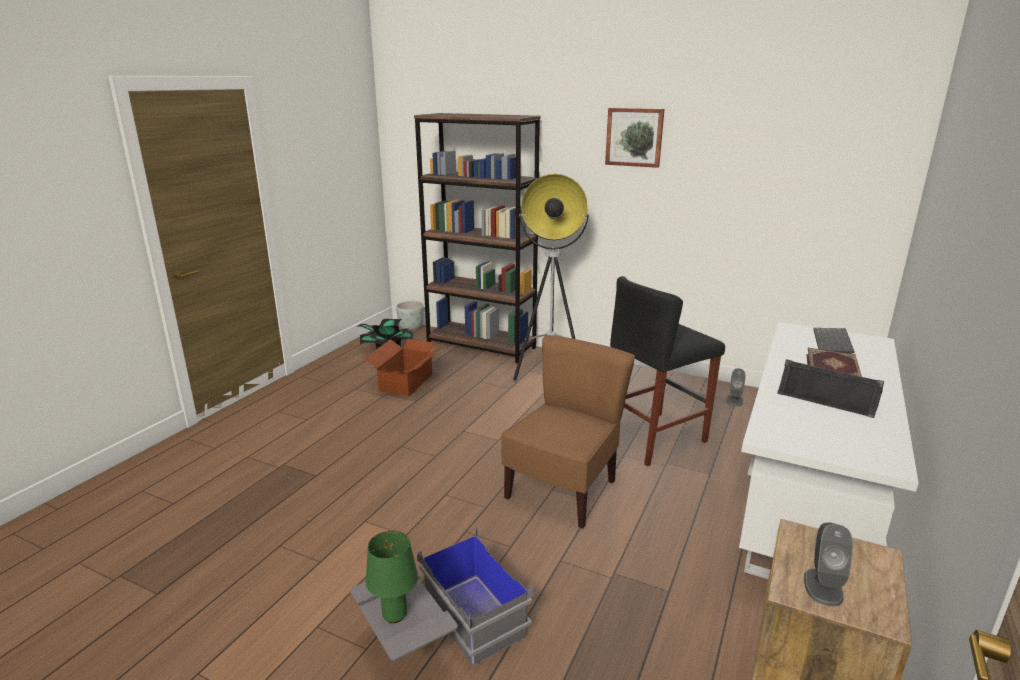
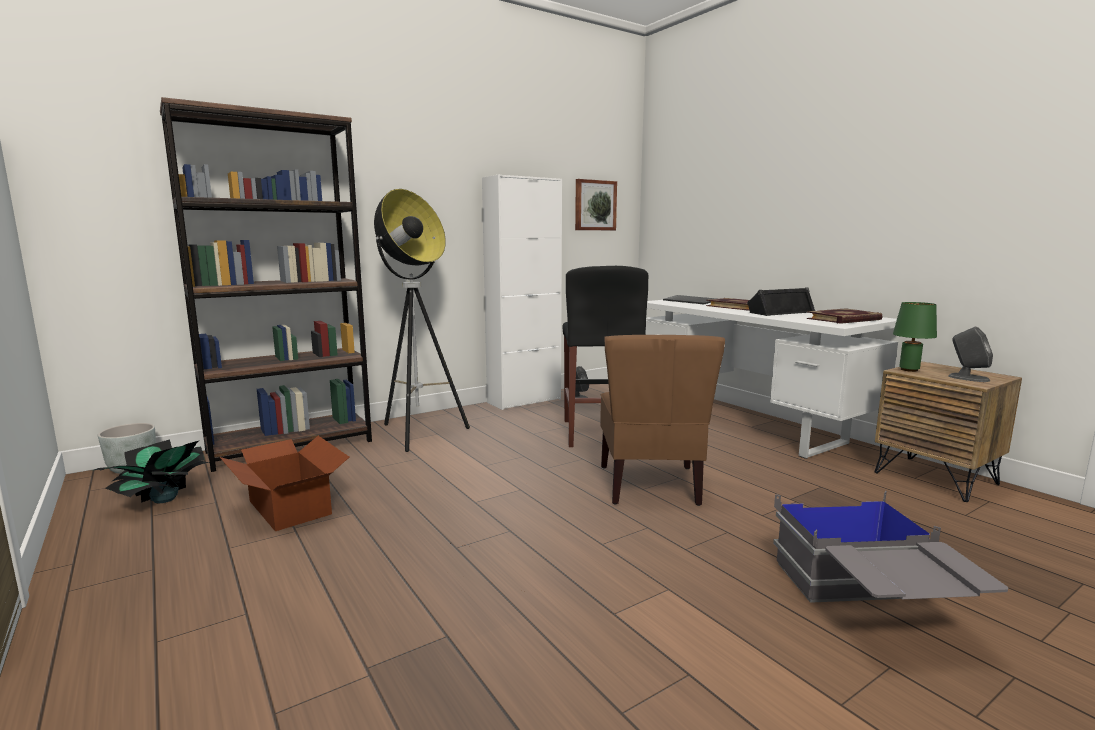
camera: 60 degrees left, 10 degrees down
(395, 615) = (919, 577): green table lamp -> green table lamp (909, 369)
(563, 491) = (650, 485): brown chair -> brown chair turned 150 degrees counterclockwise
(634, 137) = (443, 159): picture -> picture (595, 205)
(682, 381) = (524, 401): none -> white cabinet
(828, 439) = (844, 319): none -> book

